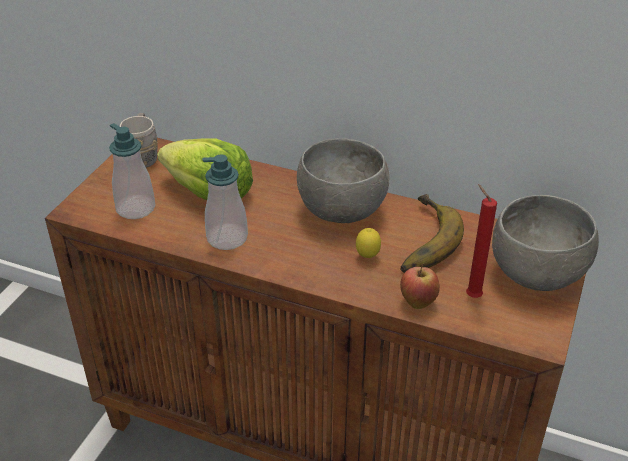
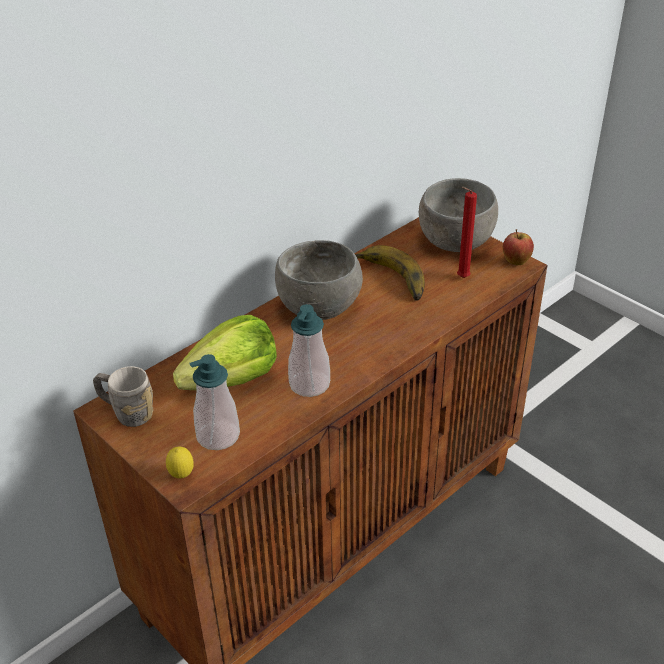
camera: 65 degrees left, 0 degrees up
(367, 257) = (387, 312): lemon -> lemon (182, 476)
(417, 302) = (455, 304): apple -> apple (516, 262)

